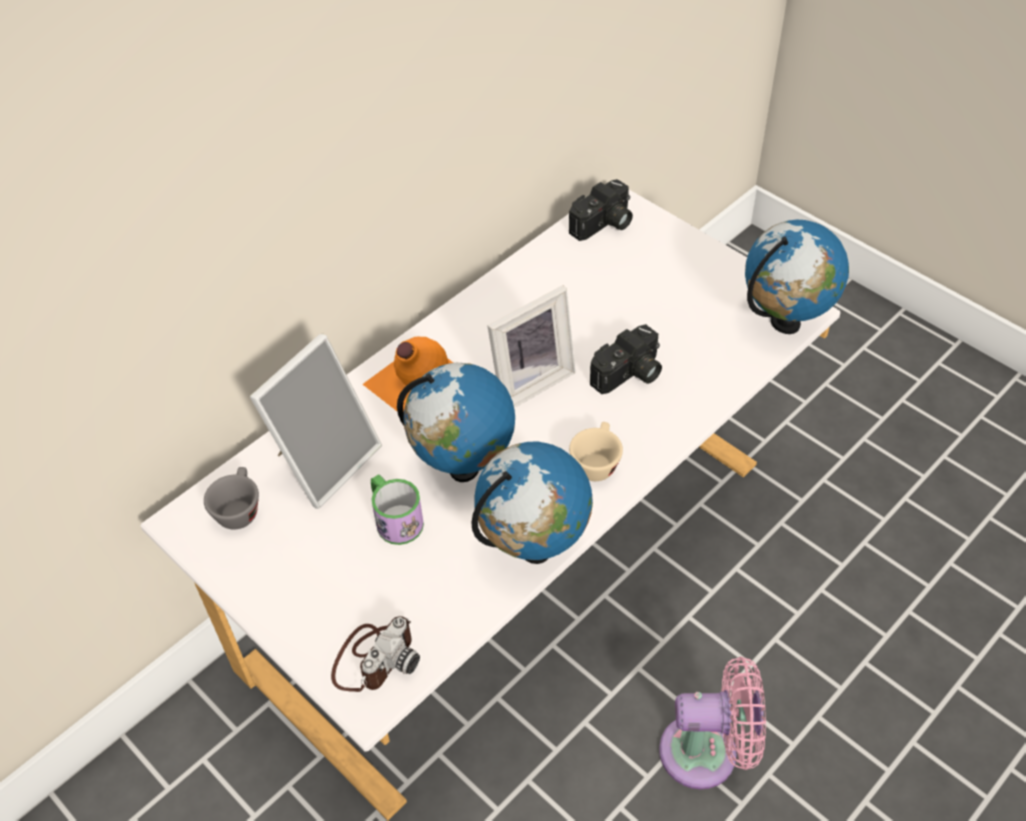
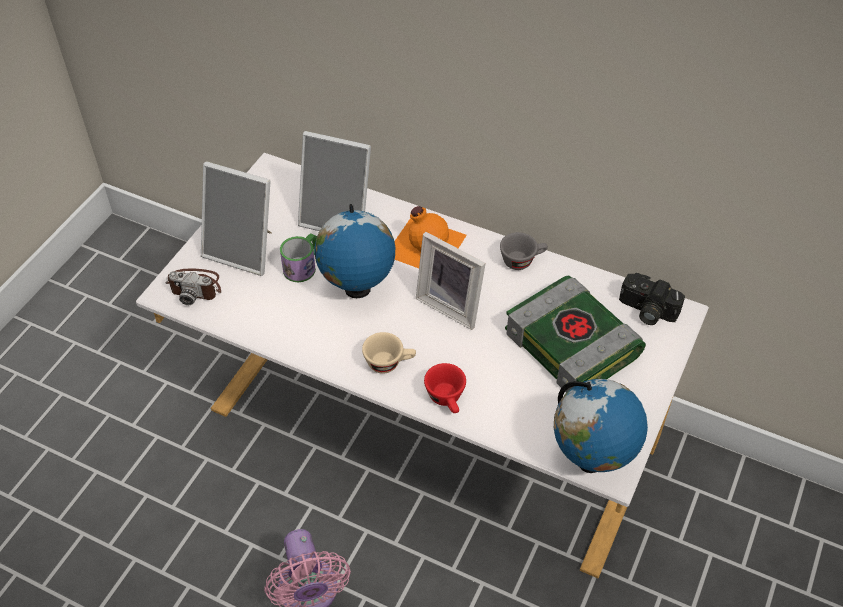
camera: 70 degrees right, 0 degrees up
(238, 509) = (287, 190): grey cup -> grey cup (522, 260)
(331, 583) = (244, 250): none -> picture frame
(534, 549) = (300, 345): globe -> none
(628, 293) = (574, 344): none -> book
(629, 375) = (483, 364): camera -> none
(669, 420) = (447, 399): none -> red cup

